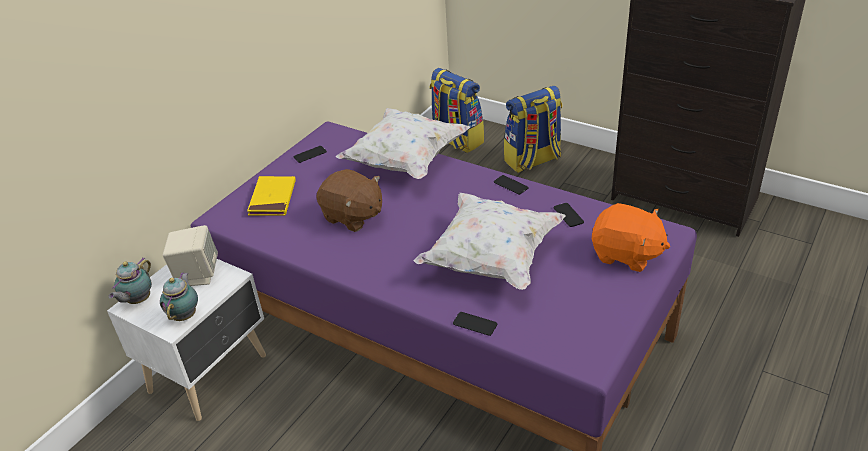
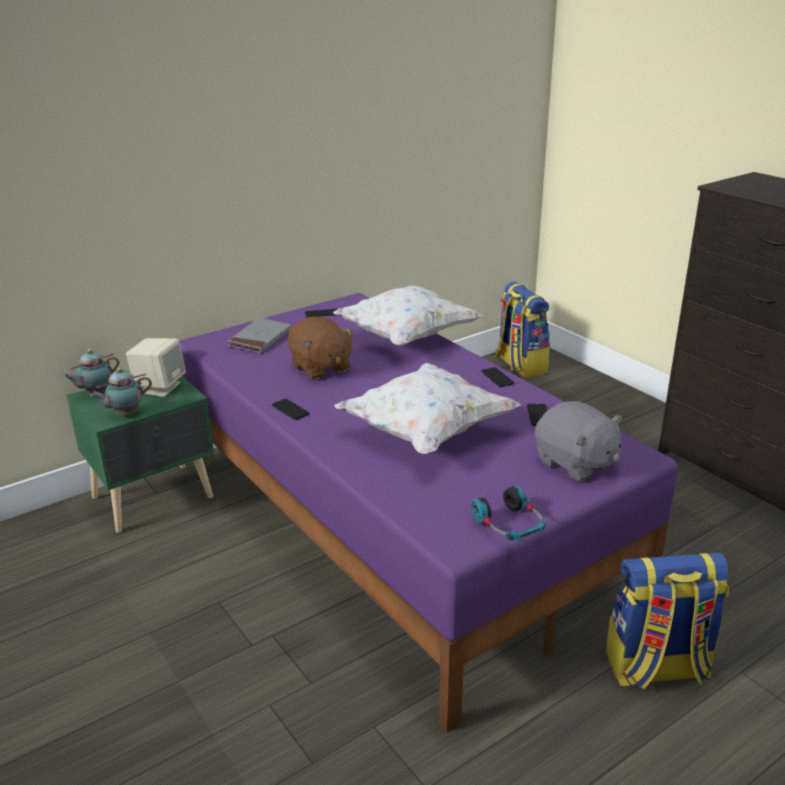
camera: 20 degrees right, 10 degrees down
(185, 315) = (125, 414): teapot -> teapot turned 150 degrees counterclockwise
(211, 373) = (155, 498): white nightstand -> green nightstand
(272, 198) = (260, 338): yellow book -> grey book
(475, 324) = (365, 480): phone -> phone (290, 410)
(532, 161) = (590, 400): backpack -> backpack (657, 668)
(615, 330) = (509, 525): none -> headphones
(626, 254) = (575, 463): orange plush toy -> grey plush toy

